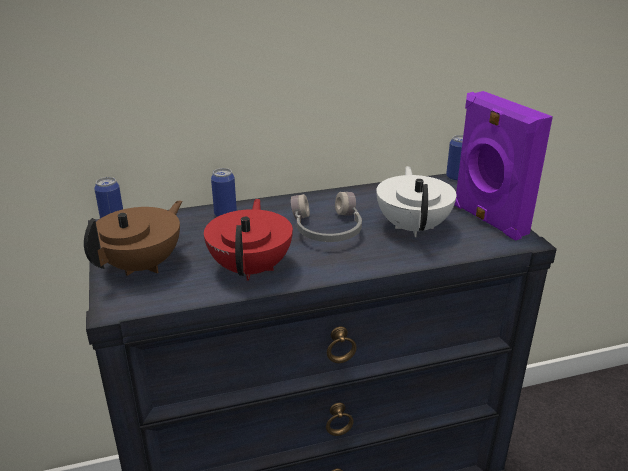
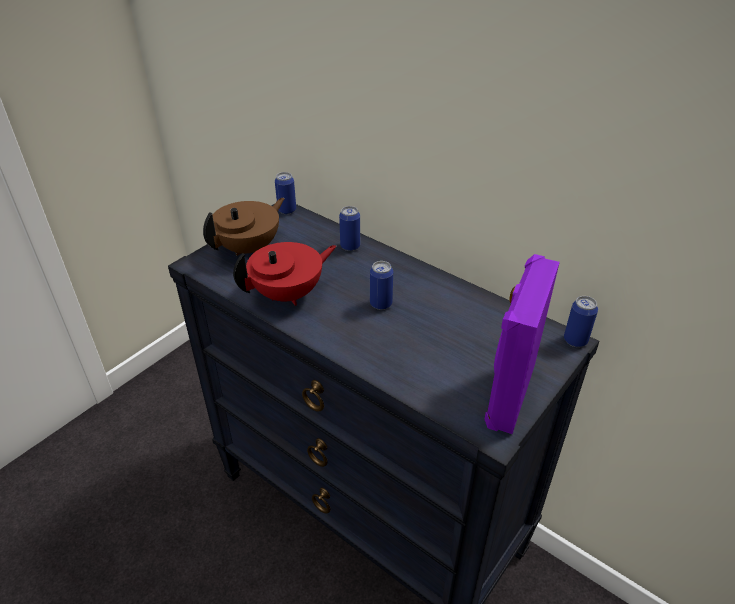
camera: 55 degrees right, 10 degrees up
(143, 265) = (250, 248): brown teapot -> brown teapot turned 45 degrees counterclockwise
(326, 229) = (381, 304): grey headphones -> can
(413, 227) = (438, 350): white teapot -> none

